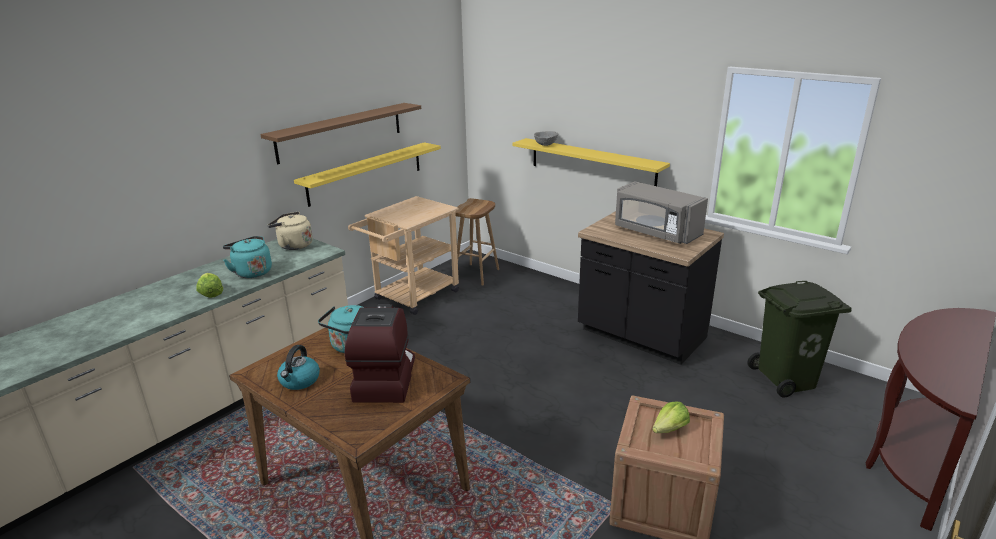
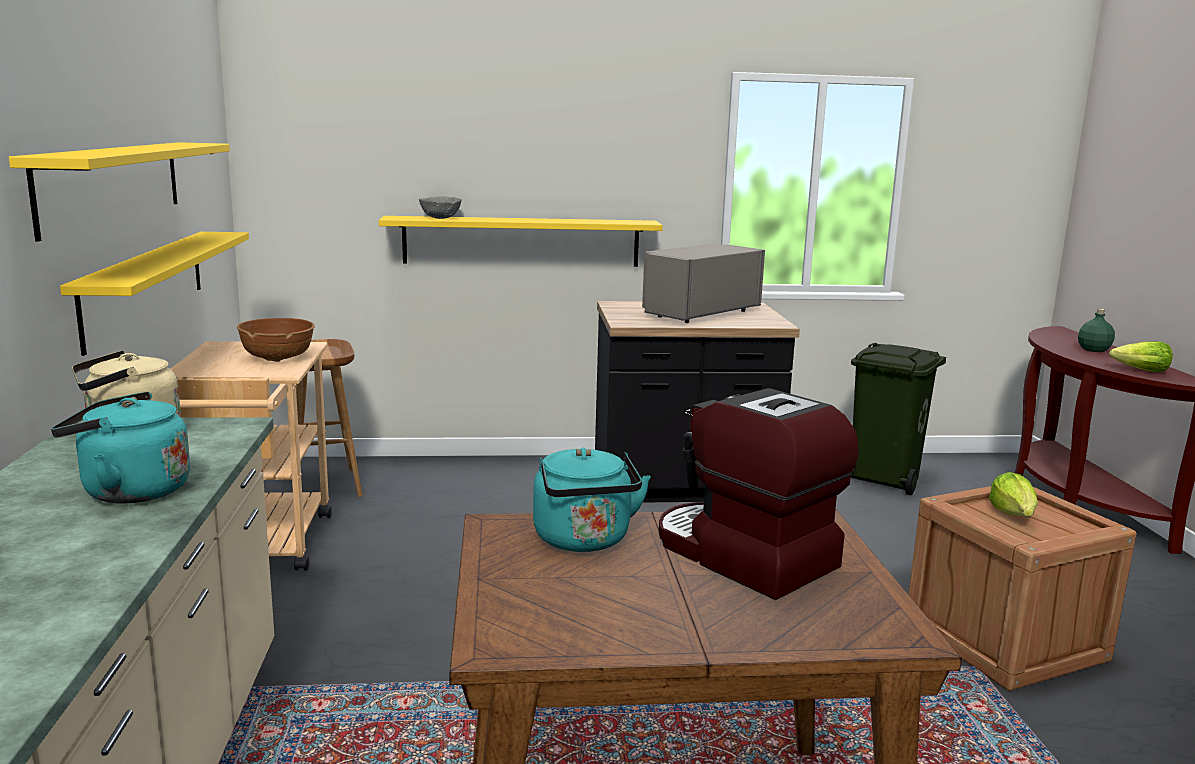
camera: 45 degrees left, 10 degrees down
(211, 293) = (107, 549): lettuce -> lettuce (1141, 371)
(299, 381) = (618, 615): kettle -> none
(341, 132) = (113, 184): brown shelf -> yellow shelf
(421, 213) = (278, 358): none -> brown bowl
(656, 232) = (700, 313): grey microwave -> grey microwave turned 135 degrees clockwise
(950, 342) = (1093, 350): none -> green bottle

